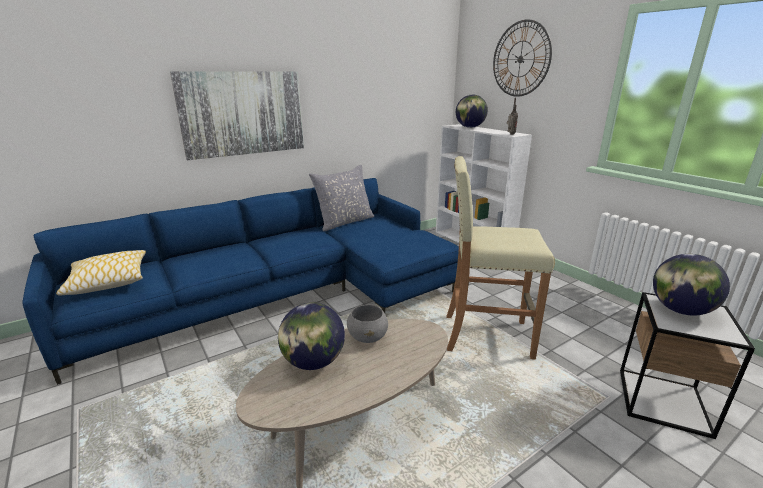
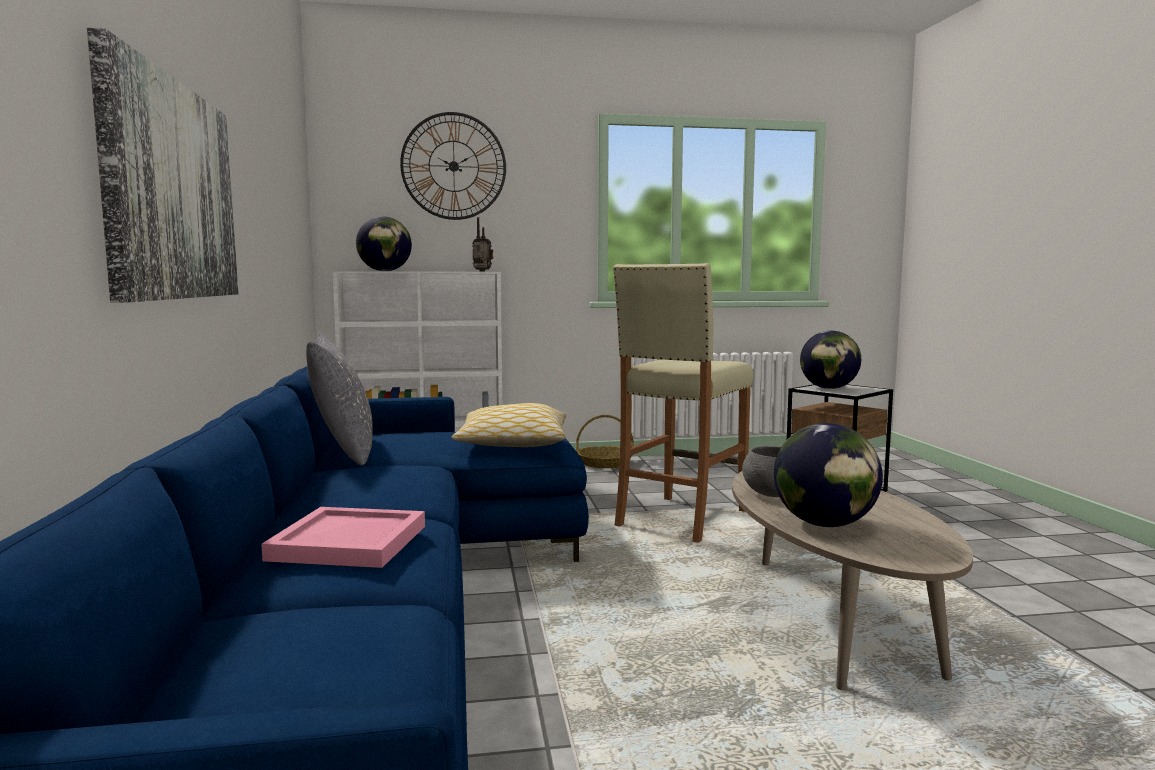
camera: 65 degrees left, 15 degrees down
(108, 281) = (289, 673): pillow -> pillow (512, 443)
(213, 257) = (348, 542): none -> pink tray
(565, 283) = (605, 463): none -> basket

